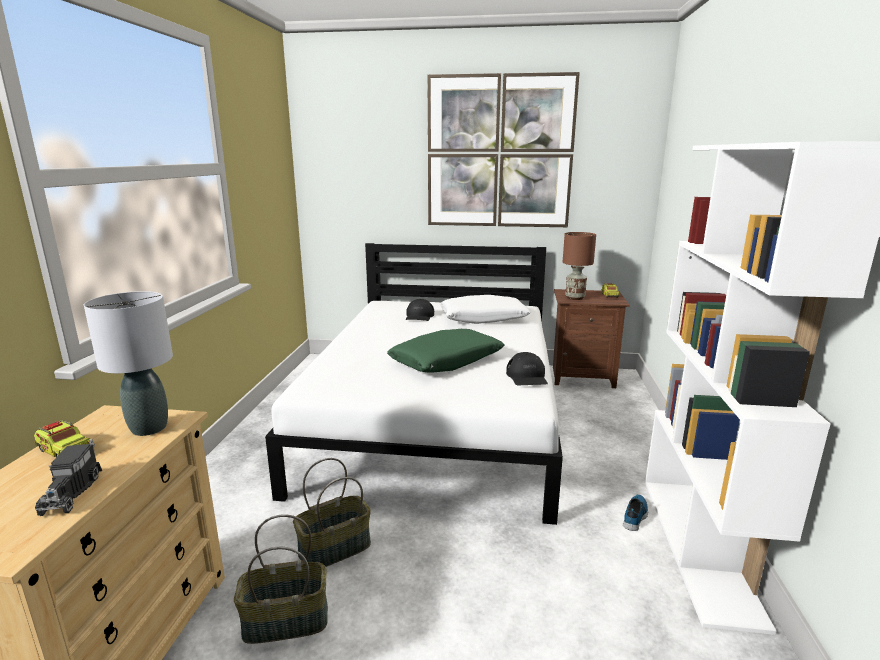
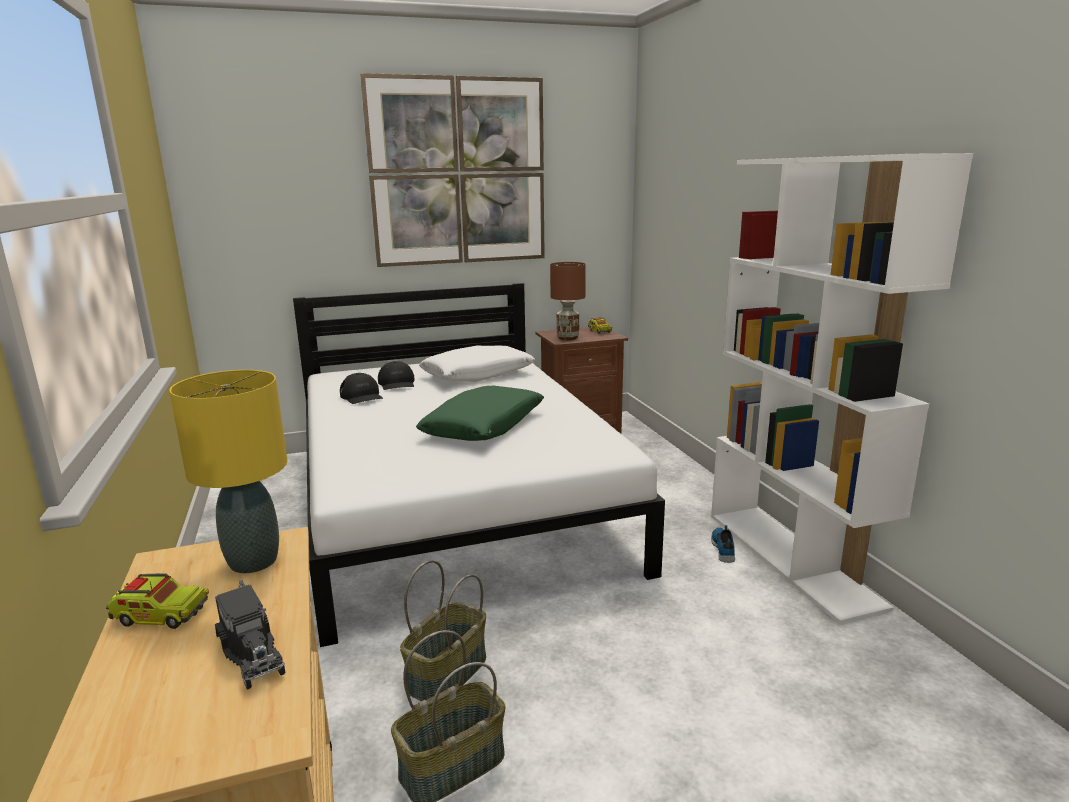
camera: 25 degrees left, 0 degrees up
(148, 428) = (253, 562): grey table lamp -> yellow table lamp
(527, 377) = (588, 426): black cap -> black cap (362, 396)

